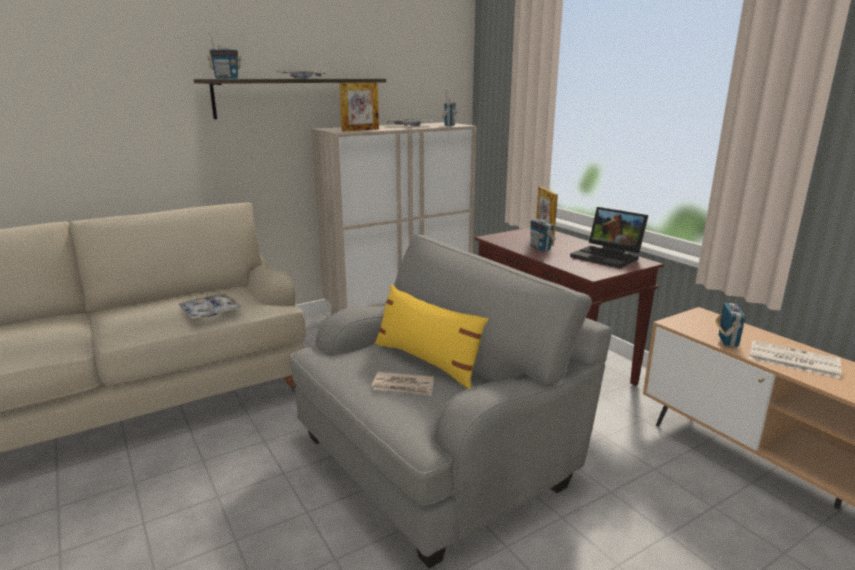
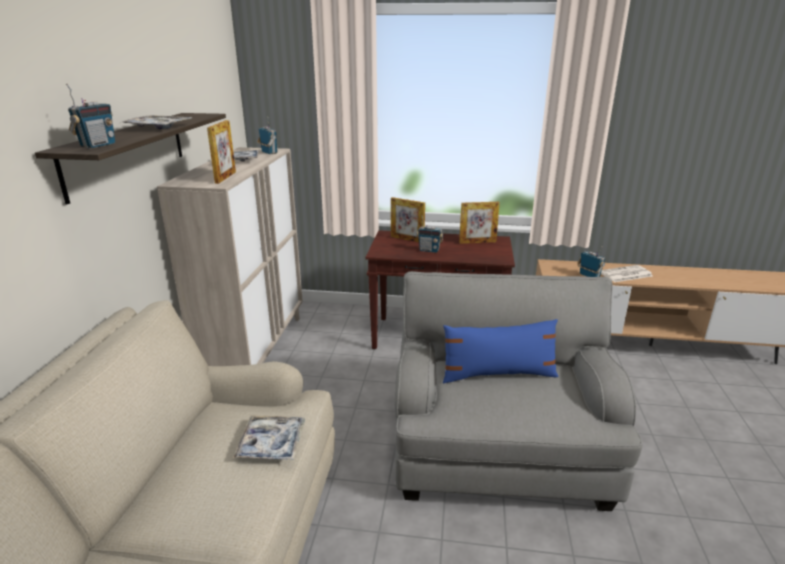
camera: 50 degrees left, 5 degrees up
(403, 386) = (528, 400): newspaper -> none
(427, 361) = (498, 374): yellow pillow -> blue pillow
(608, 257) = (477, 242): laptop -> picture frame

